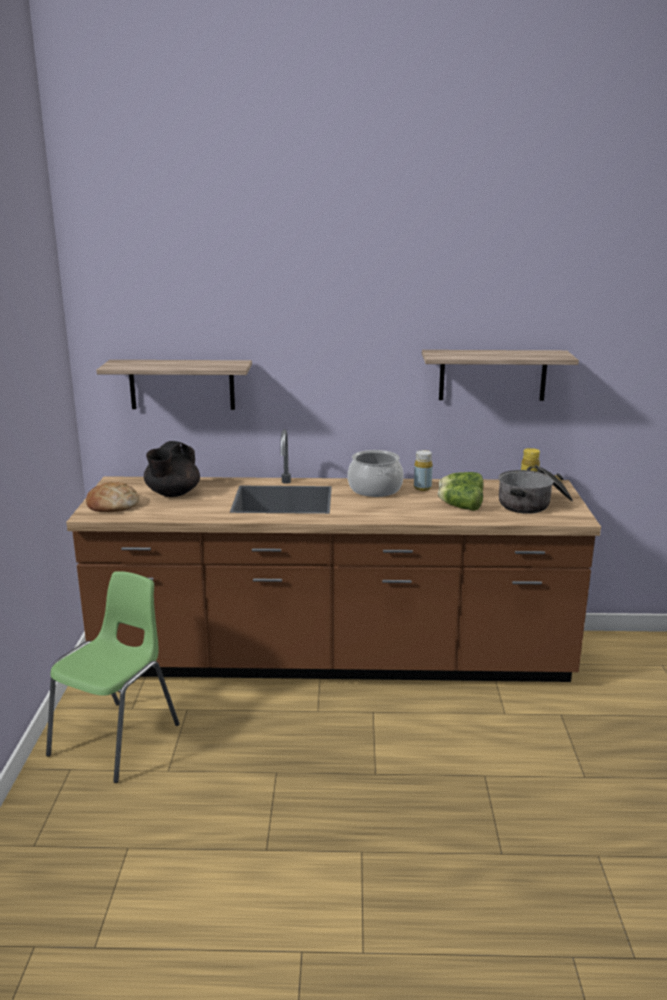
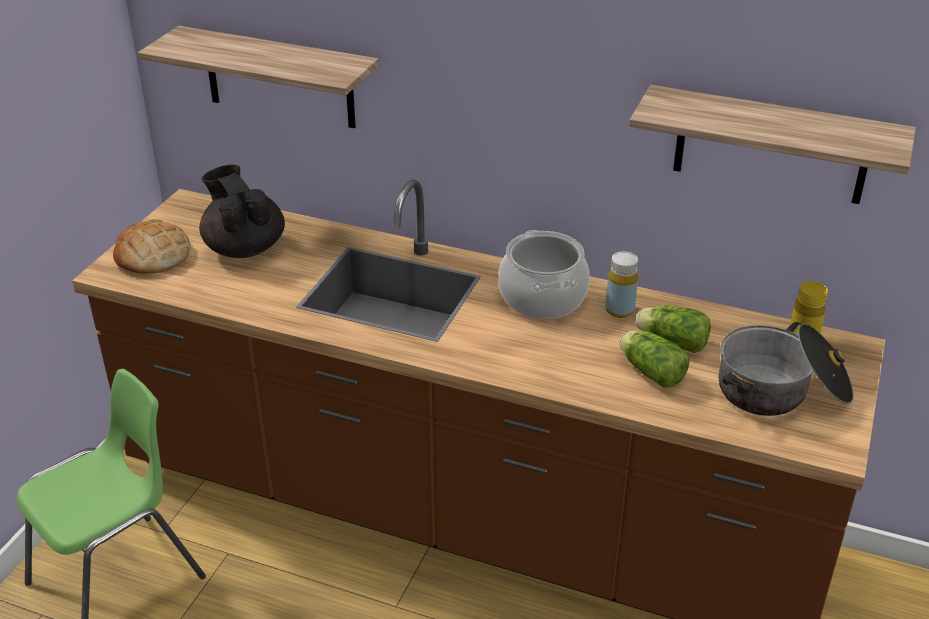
camera: 20 degrees right, 15 degrees up
(172, 494) = (244, 247): black teapot -> black teapot turned 105 degrees clockwise

